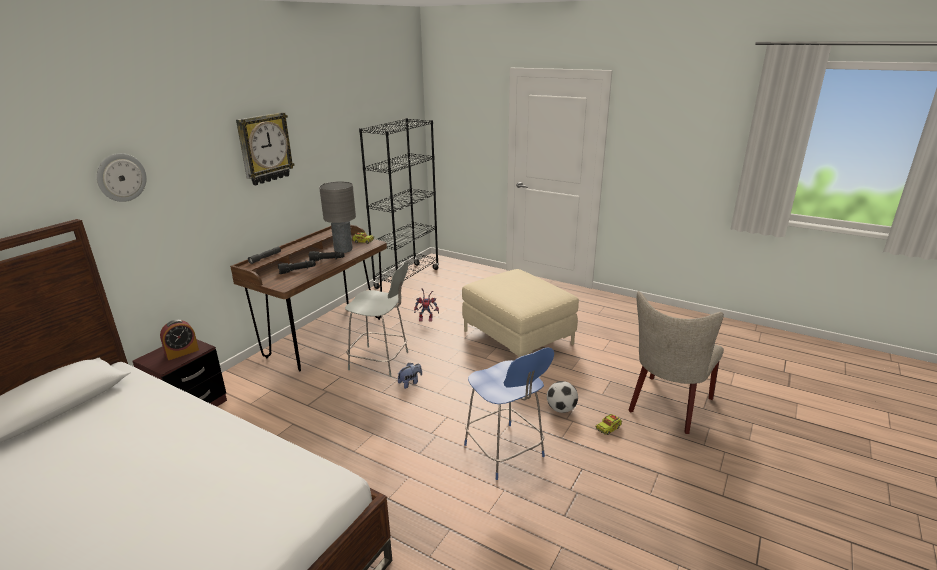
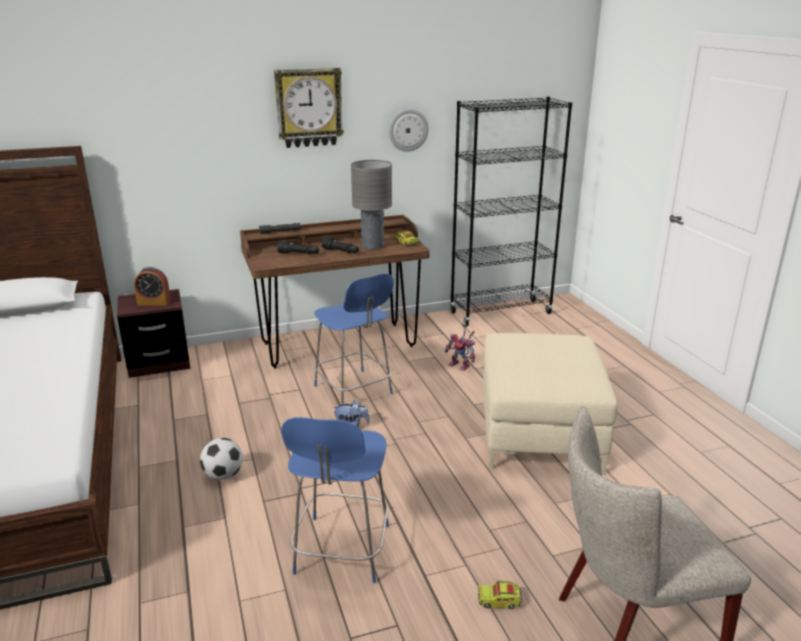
camera: 40 degrees right, 0 degrees up
(121, 177) = (132, 113): wall clock -> wall clock (408, 130)
(381, 361) = (354, 391): grey chair -> blue chair
(561, 409) = (471, 543): football -> football (223, 475)

